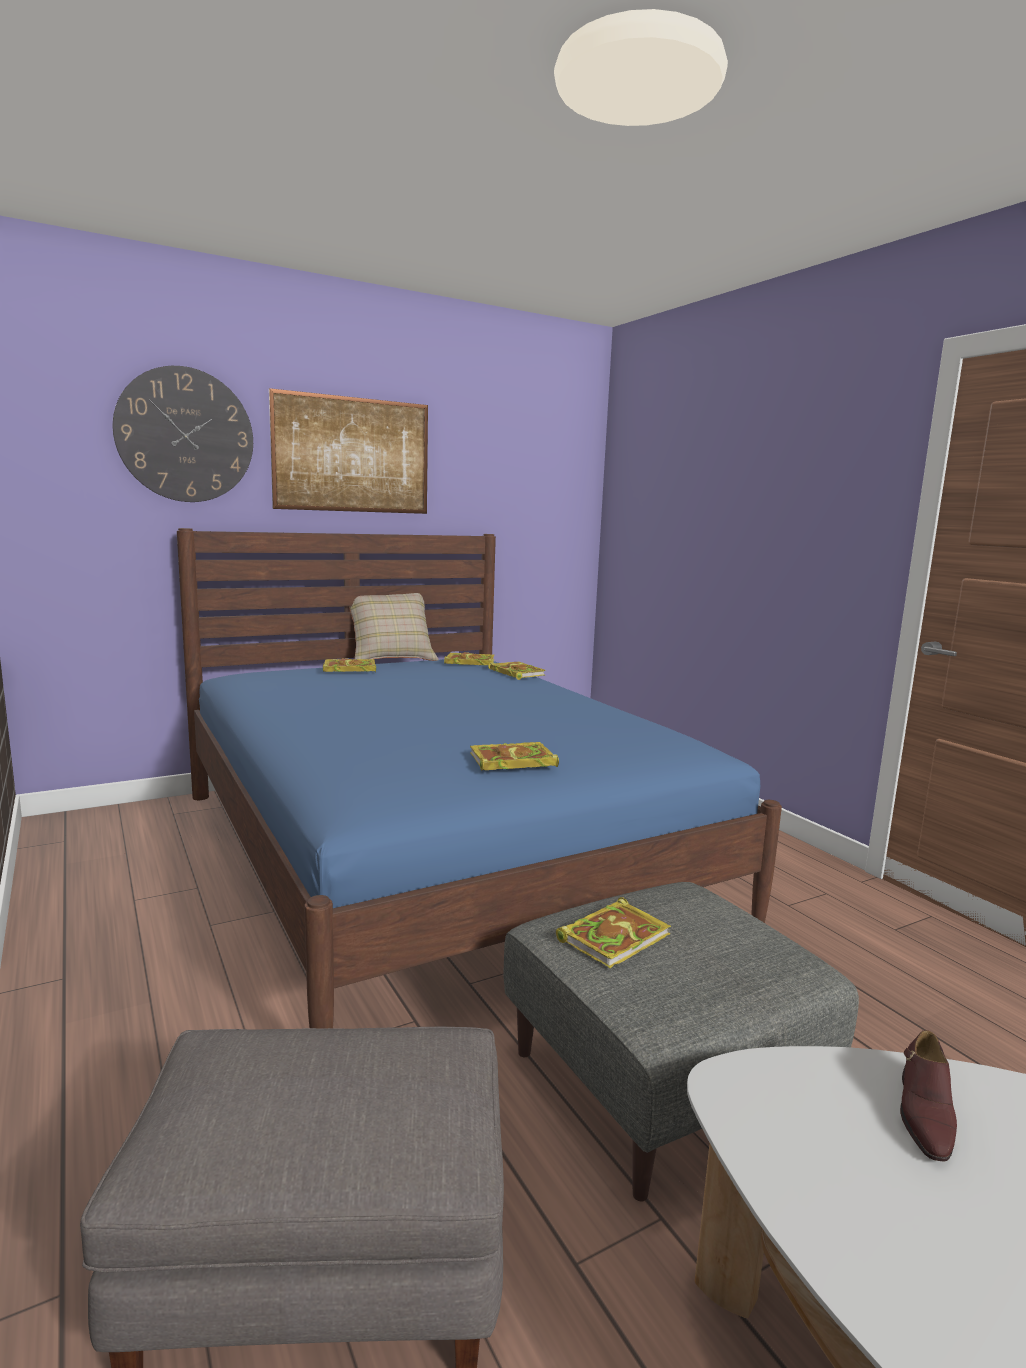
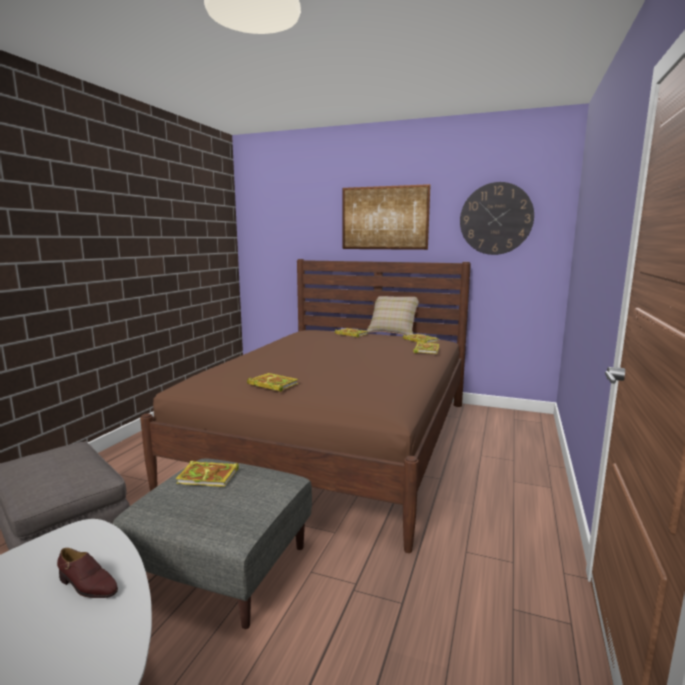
camera: 50 degrees right, 0 degrees up
(185, 435) = (306, 215): wall clock -> wall clock (496, 219)
(434, 855) = (337, 440): blue bed -> brown bed
(923, 1113) = (87, 585): brown shoe -> brown shoe turned 135 degrees counterclockwise

